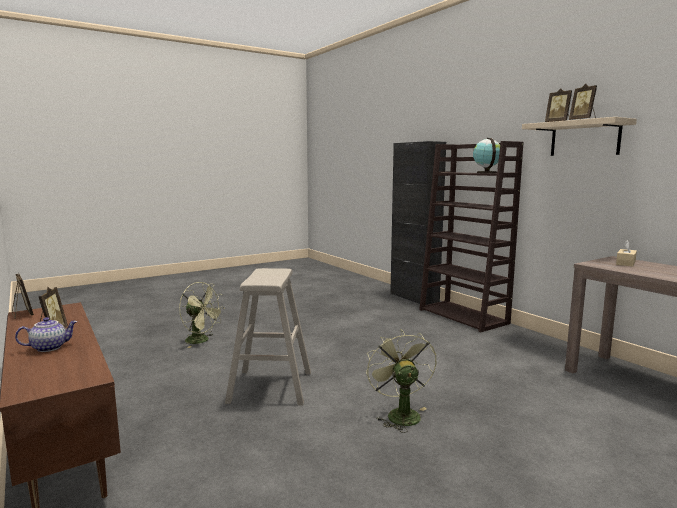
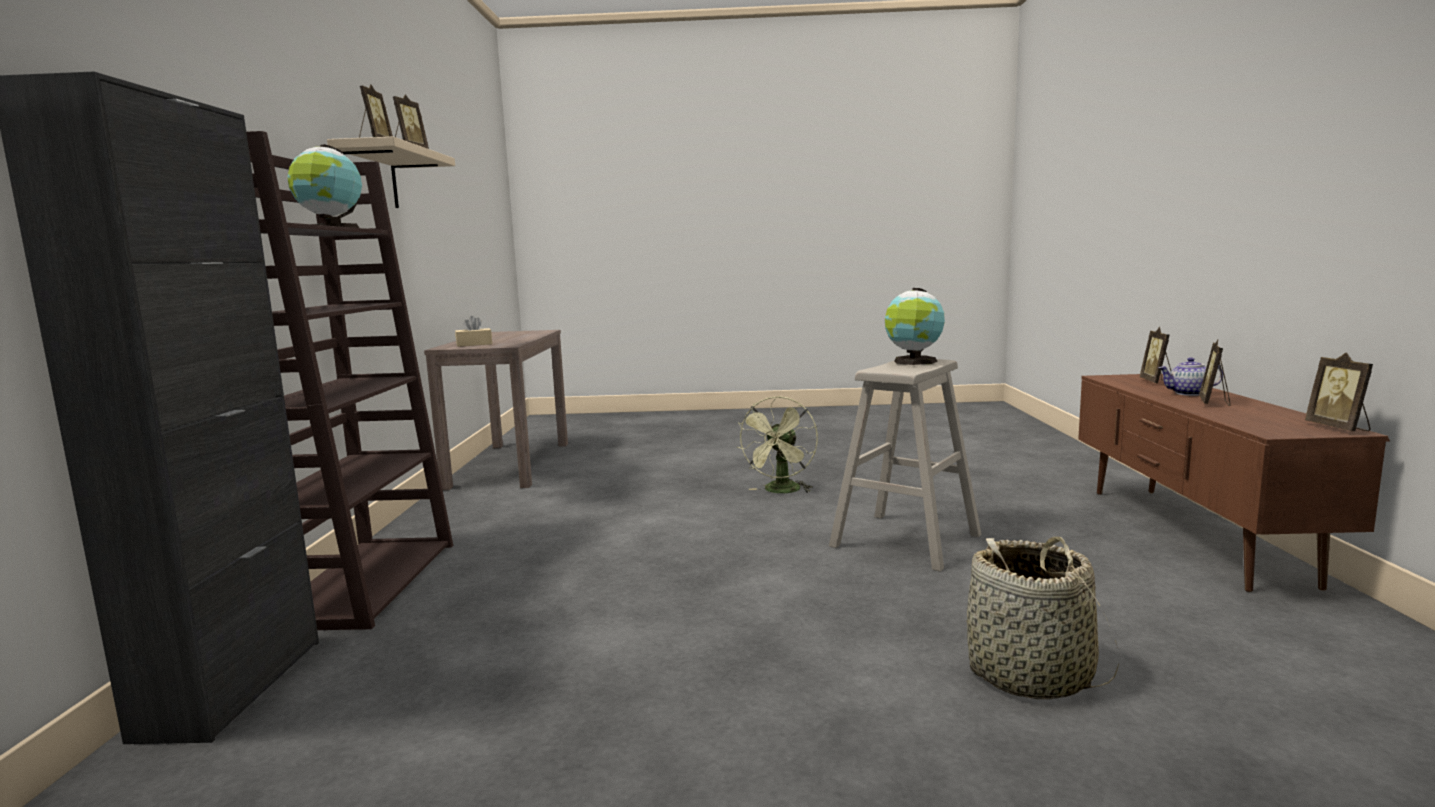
camera: 145 degrees left, 0 degrees up
(46, 370) = (1157, 382): none -> picture frame
(201, 341) = (1030, 674): green fan -> basket
(266, 278) = (914, 362): none -> globe

